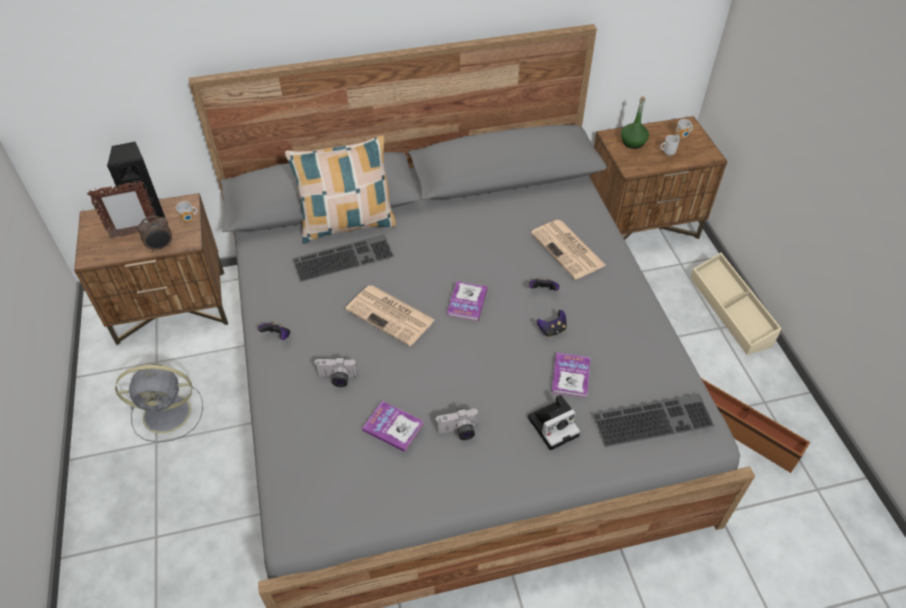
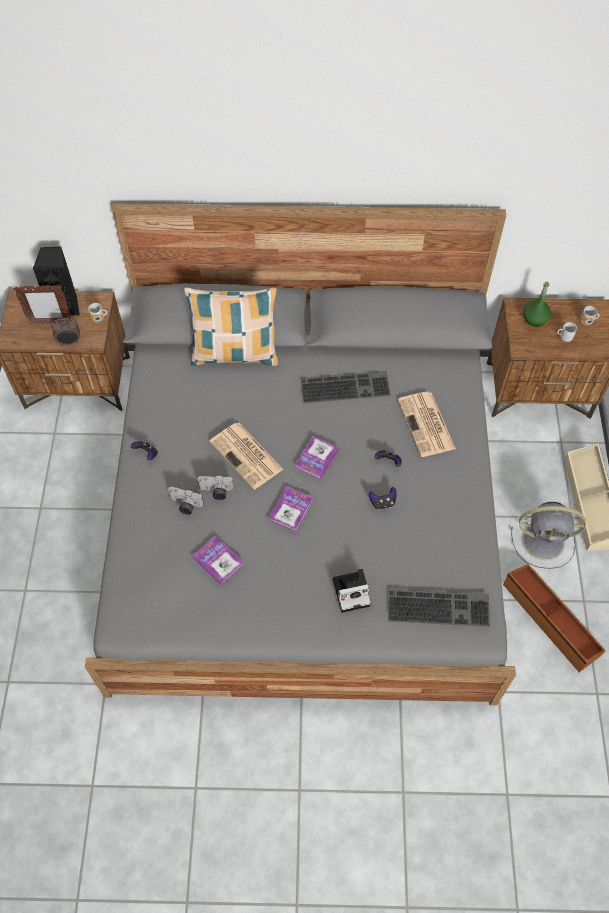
camera: 15 degrees right, 10 degrees up
(169, 413) = (56, 484): grey fan -> grey fan (545, 541)
(343, 256) = (222, 387): keyboard -> keyboard (345, 386)
(458, 432) = (271, 577): camera -> camera (216, 492)
(570, 376) = (383, 550): book -> book (291, 509)

